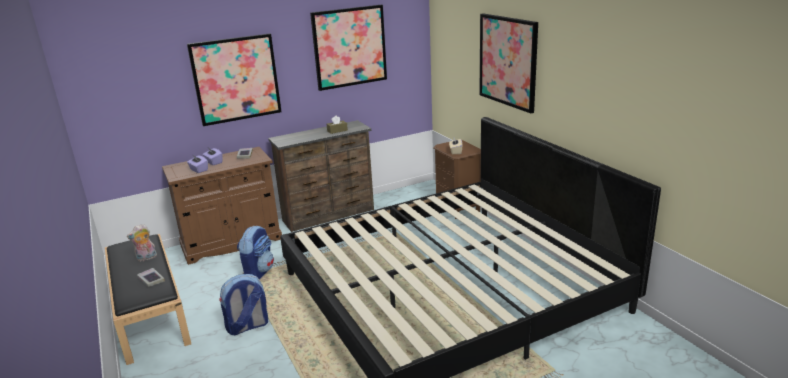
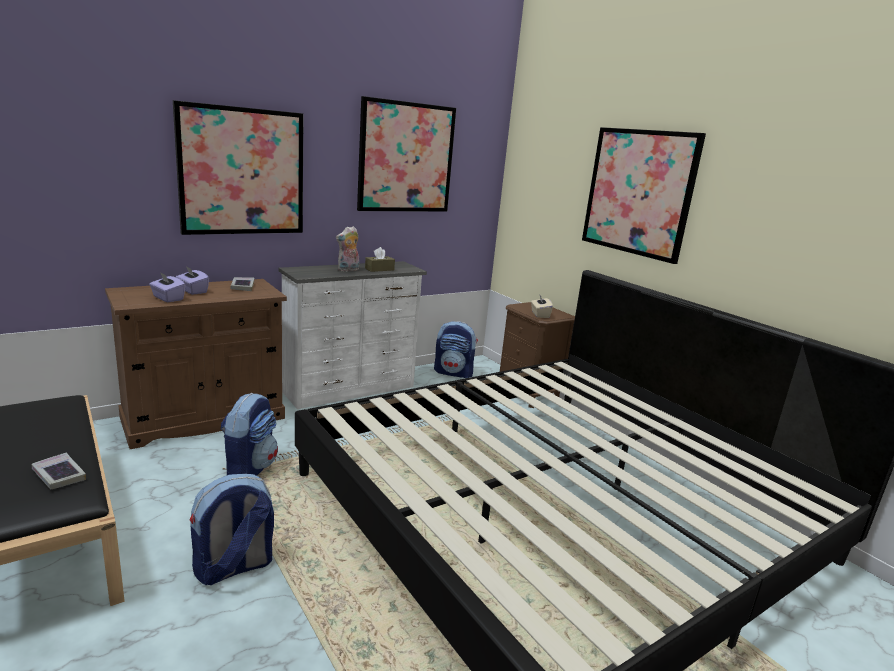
camera: 10 degrees left, 5 degrees down
(146, 258) = (56, 435): plush toy -> plush toy (348, 270)
(329, 215) = (351, 390): brown dresser -> white dresser
(407, 196) = (454, 373): none -> backpack

